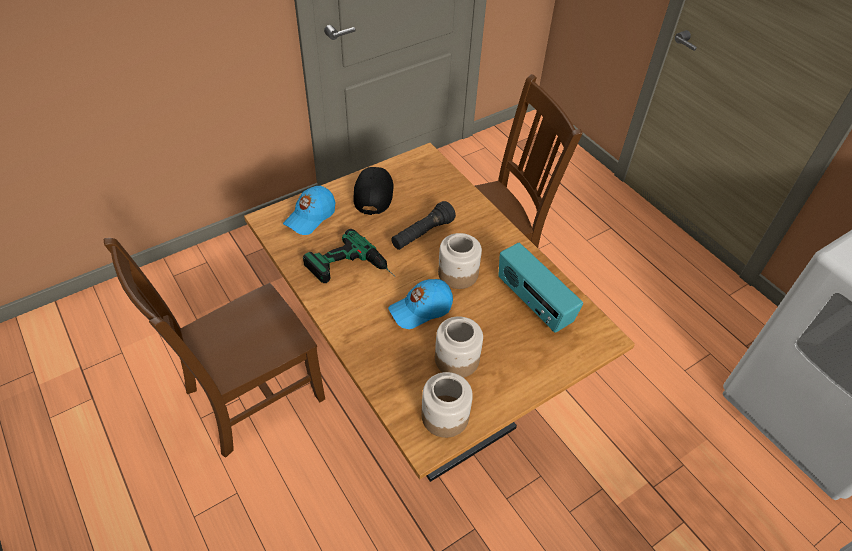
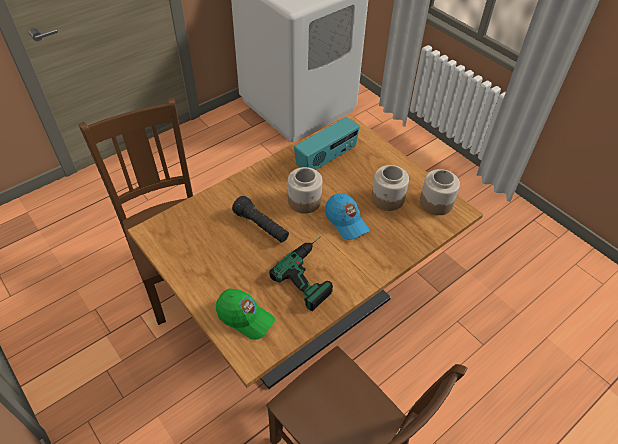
camera: 95 degrees left, 0 degrees up
(310, 217) = (245, 317): blue cap -> green cap
(373, 193) = (207, 268): black cap -> none

